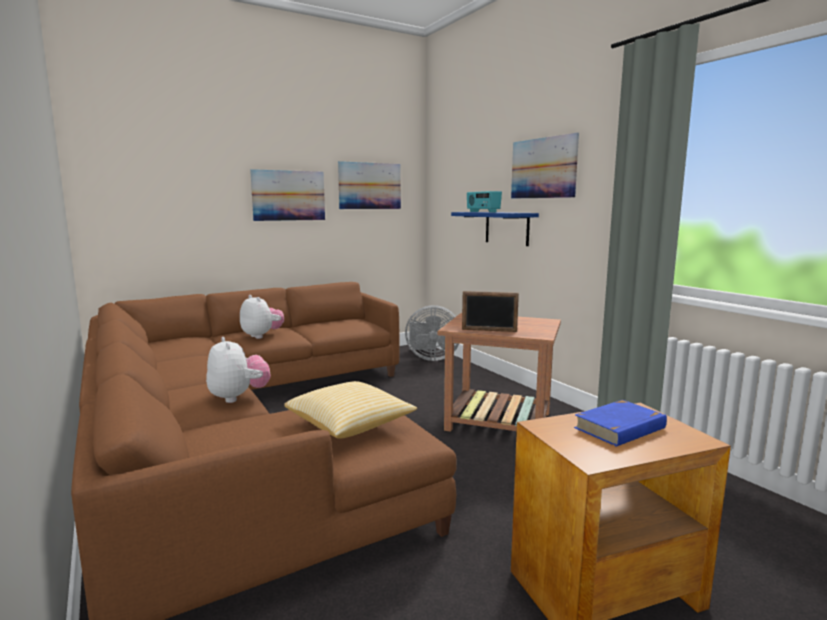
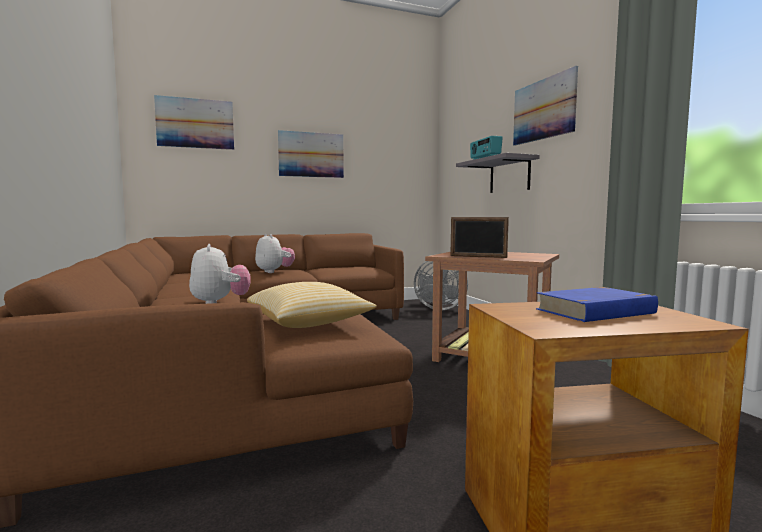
camera: 10 degrees right, 5 degrees down
(370, 186) = (386, 149): picture -> picture (195, 123)
(507, 228) = (509, 175): blue shelf -> grey shelf

